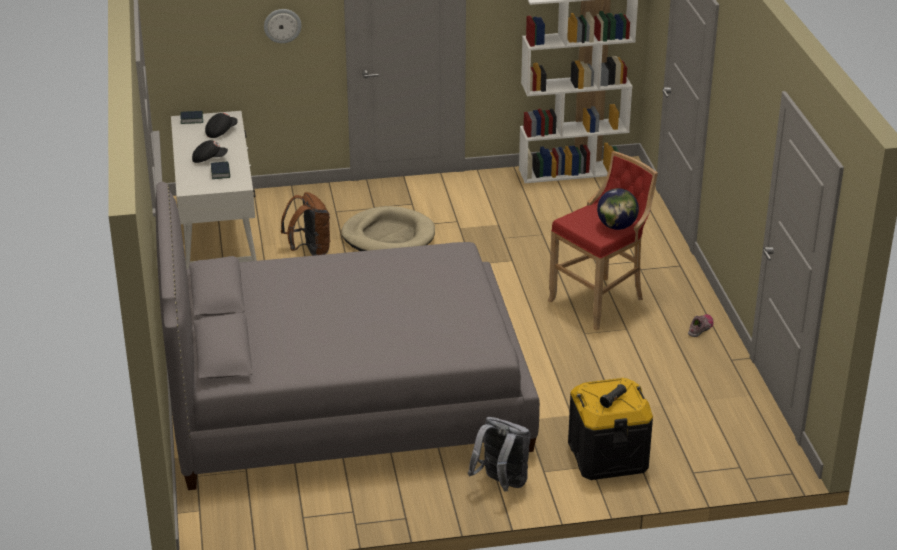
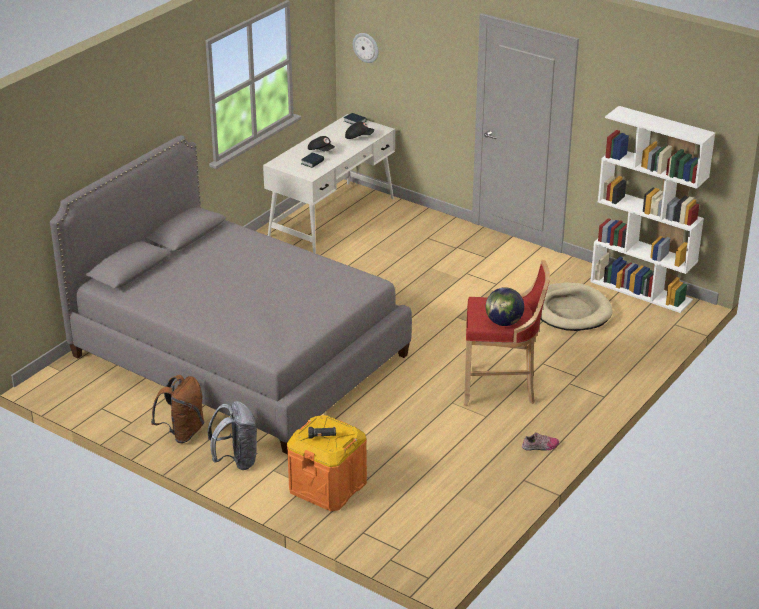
camera: 45 degrees right, 0 degrees up
(282, 25) = (431, 68): wall clock -> wall clock (366, 47)
(309, 251) = (368, 255): brown backpack -> brown backpack (182, 433)
(388, 236) = (433, 271): beige dog bed -> beige dog bed (570, 311)
(608, 456) = (327, 487): black storage box -> orange storage box

